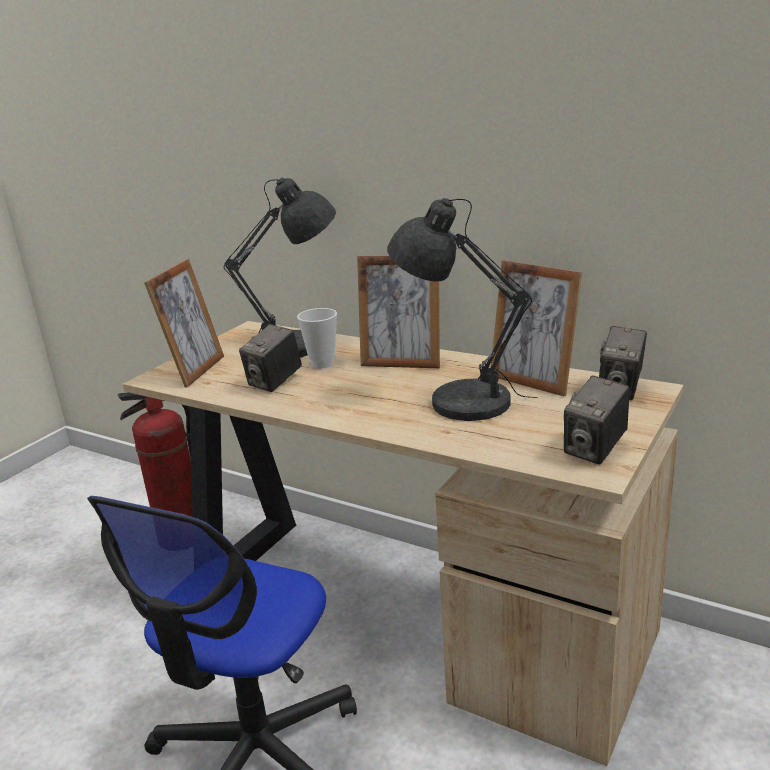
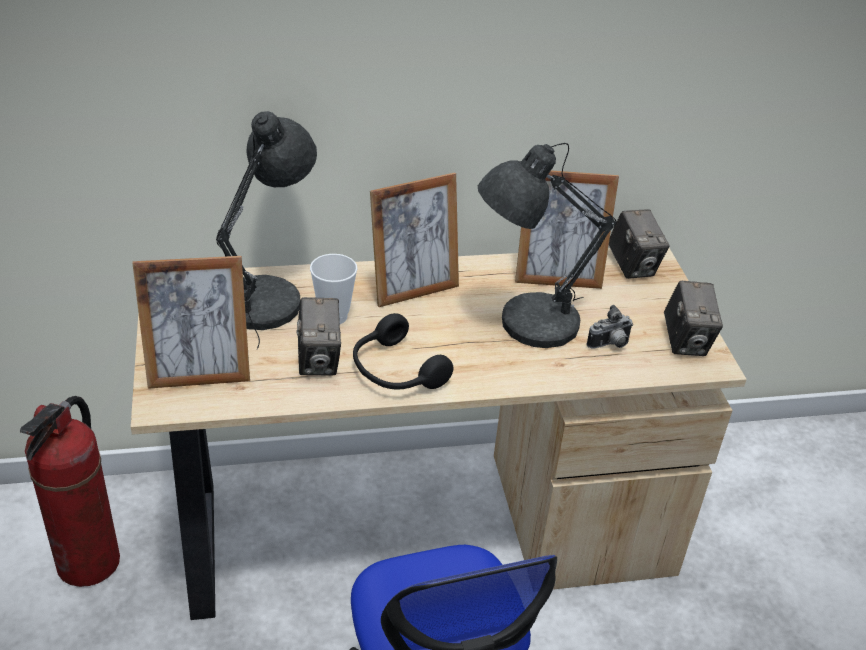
camera: 45 degrees left, 15 degrees up
(196, 371) = (199, 375): picture frame -> picture frame turned 105 degrees clockwise
(313, 401) = (395, 371): none -> black headphones
(513, 432) = (610, 345): none -> camera

